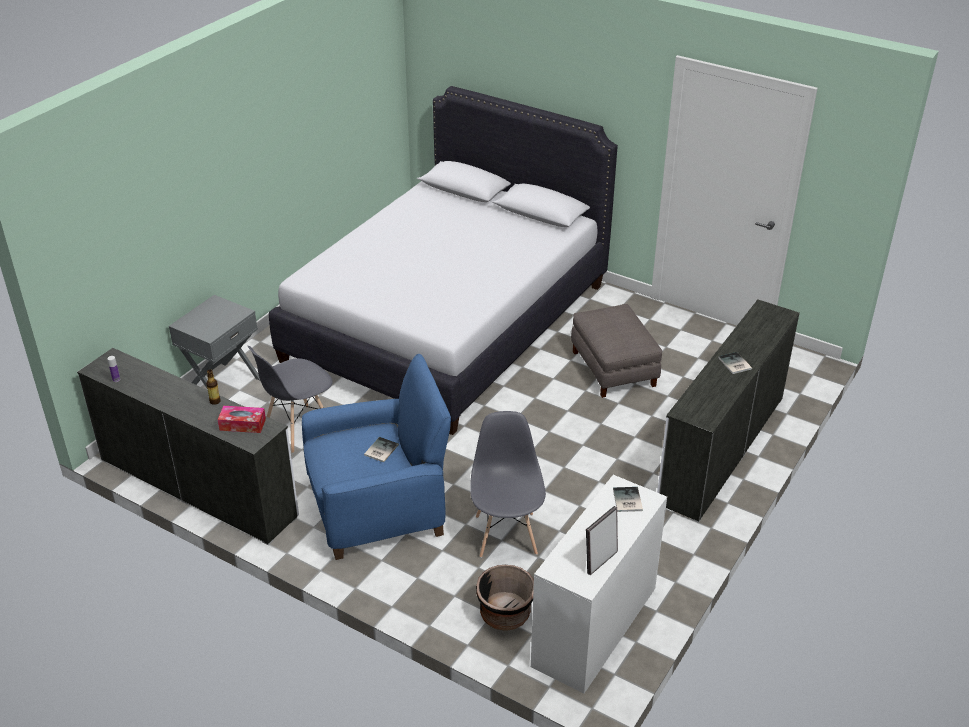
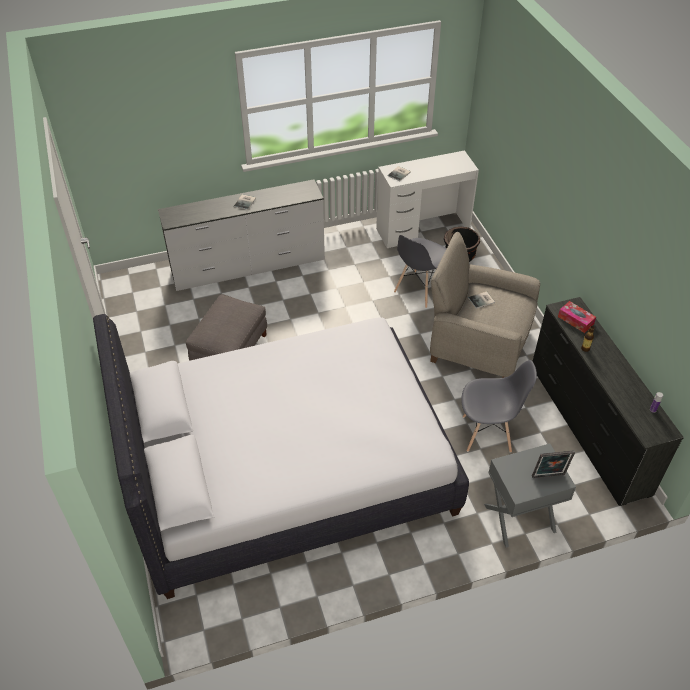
camera: 140 degrees left, 10 degrees up
(197, 487) = (587, 427): white dresser -> black dresser
(379, 508) = (477, 344): blue armchair -> beige armchair
(600, 561) = (443, 160): picture frame -> picture frame (548, 477)

